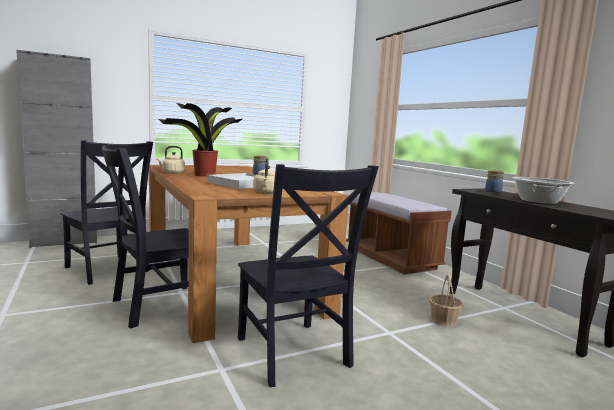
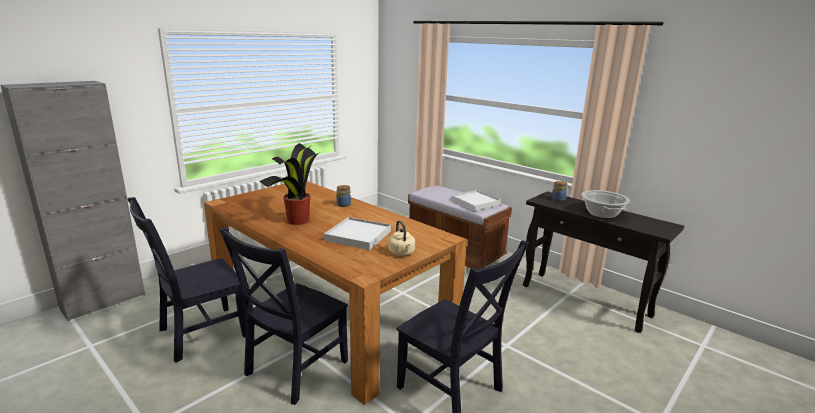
camera: 20 degrees left, 10 degrees up
(107, 270) = (199, 334): black chair -> black chair turned 120 degrees clockwise
(172, 173) = (260, 222): beige kettle -> none
(410, 202) = (475, 202): none -> white tray
(443, 321) = (536, 320): basket -> none

